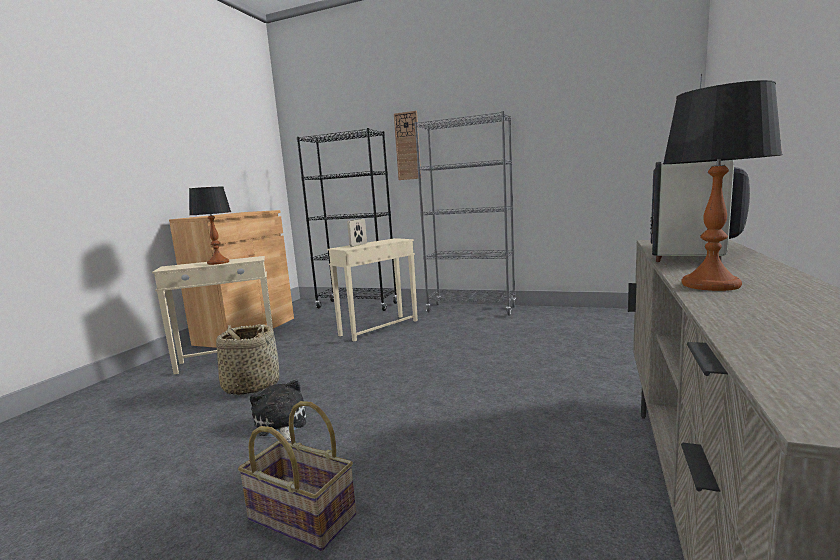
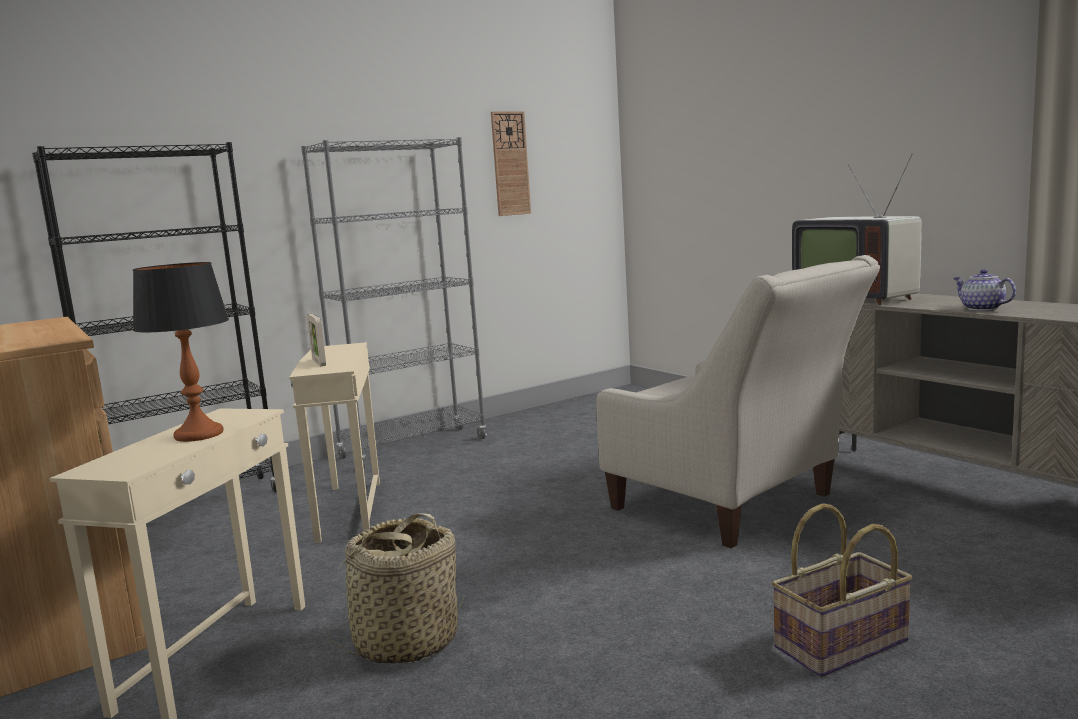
camera: 55 degrees left, 0 degrees up
(281, 424) = (596, 632): plush toy -> none
(407, 146) = (257, 178): wall clock -> wall clock (510, 163)
(507, 410) = (734, 505): none -> beige armchair
(709, 285) = (981, 309): table lamp -> teapot

